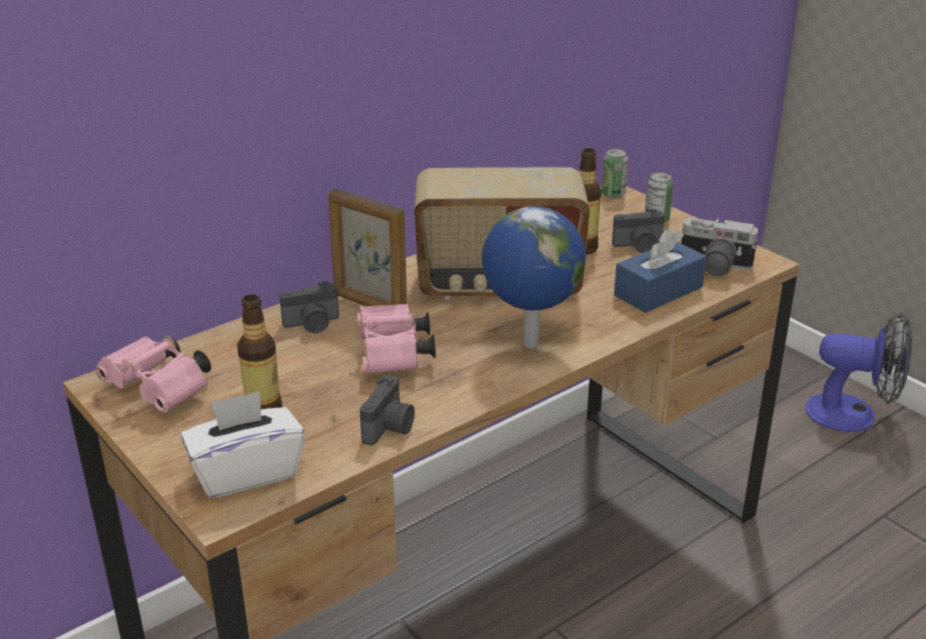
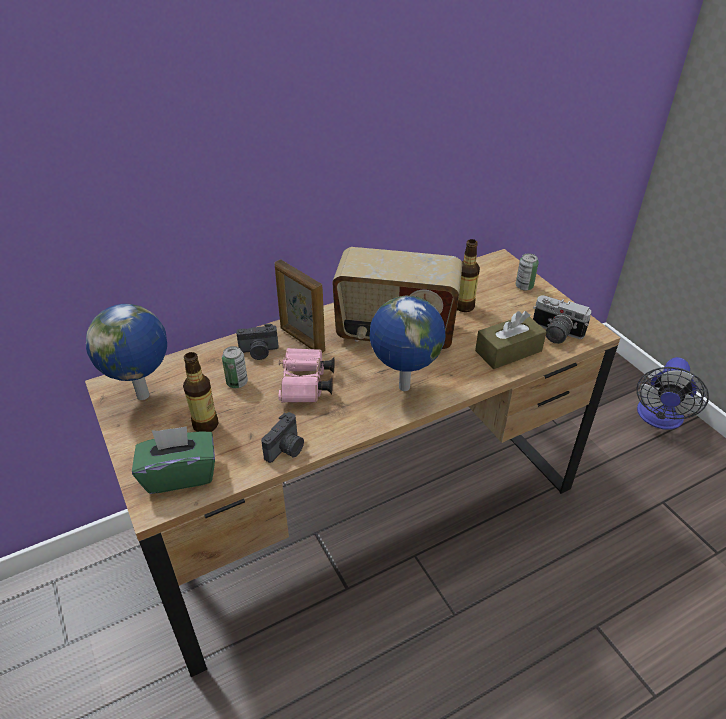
camera: 10 degrees right, 10 degrees up
(161, 390) = (144, 396): pink binoculars -> globe
(246, 472) = (180, 474): white tissue box -> green tissue box
(613, 194) = (498, 260): can -> can (237, 382)
(639, 246) = (505, 308): camera -> none
(658, 291) = (508, 351): blue tissue box -> brown tissue box
(853, 415) = (659, 418): fan -> fan turned 90 degrees clockwise

